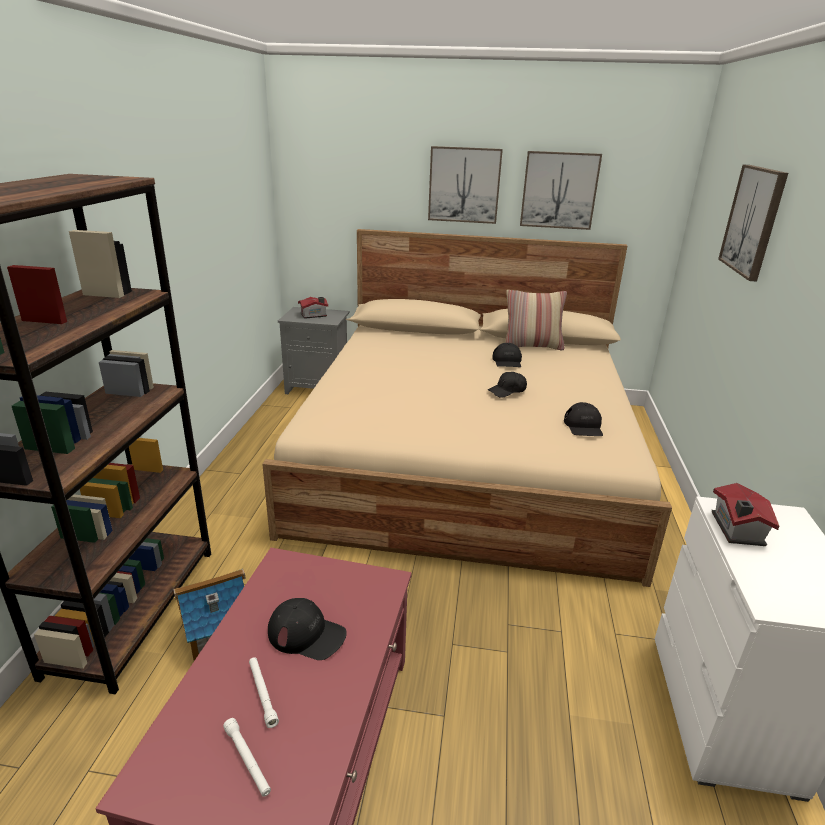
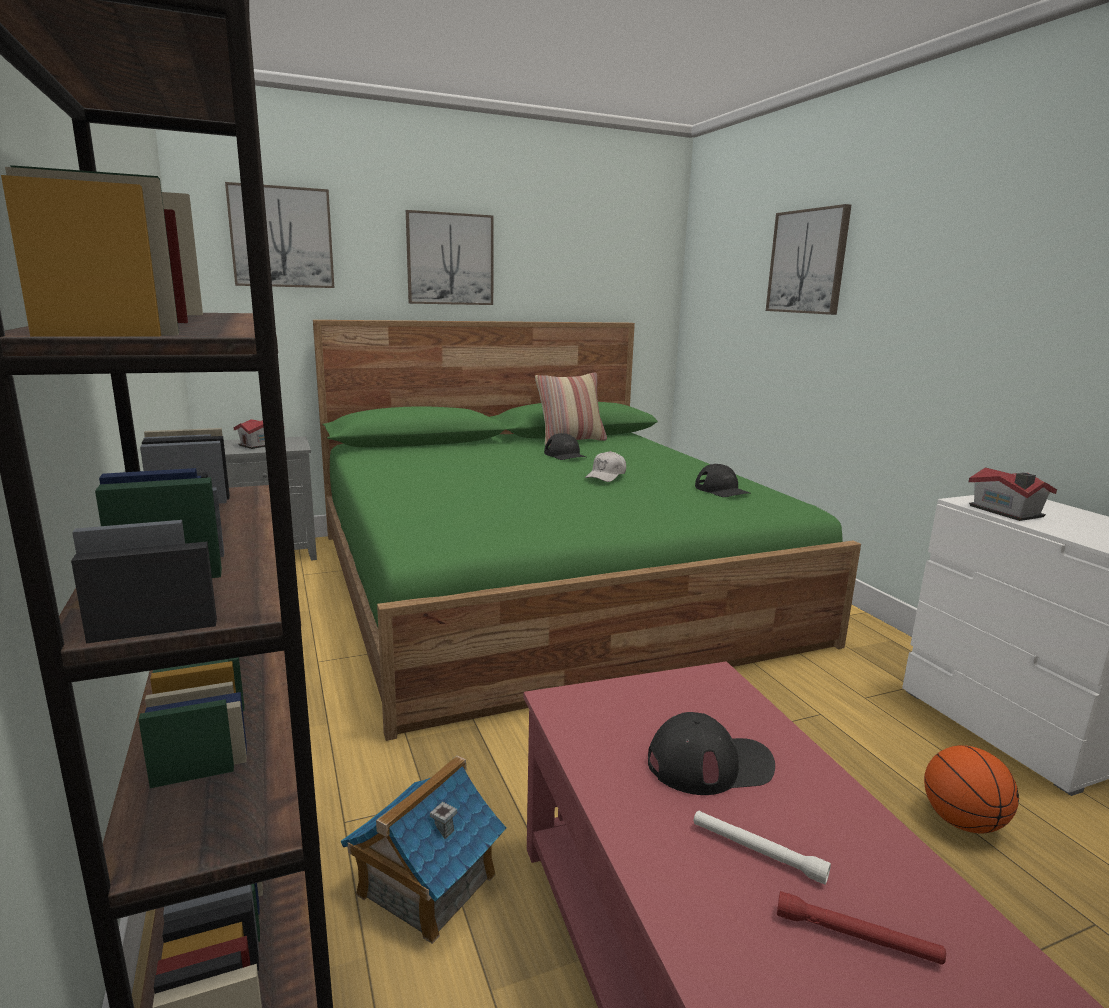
camera: 30 degrees left, 10 degrees down
(247, 760) = (856, 937): white flashlight -> red flashlight
(467, 457) = (545, 583): beige bed -> green bed
(507, 391) = (606, 476): black cap -> white cap
(559, 190) = (557, 264): picture -> picture (281, 237)
(573, 754) = (961, 821): none -> basketball

